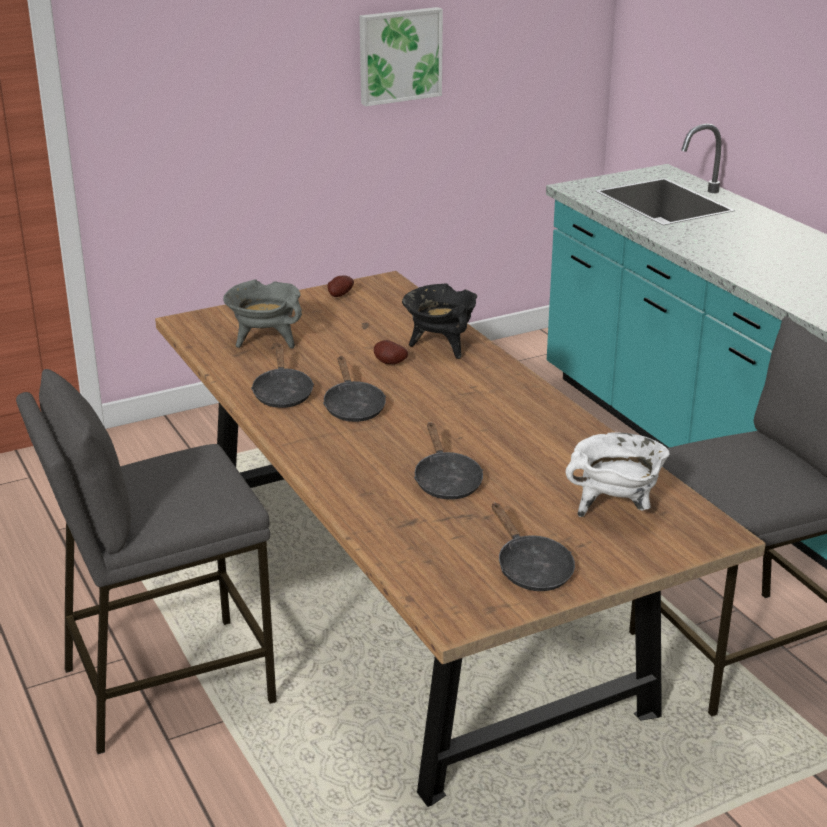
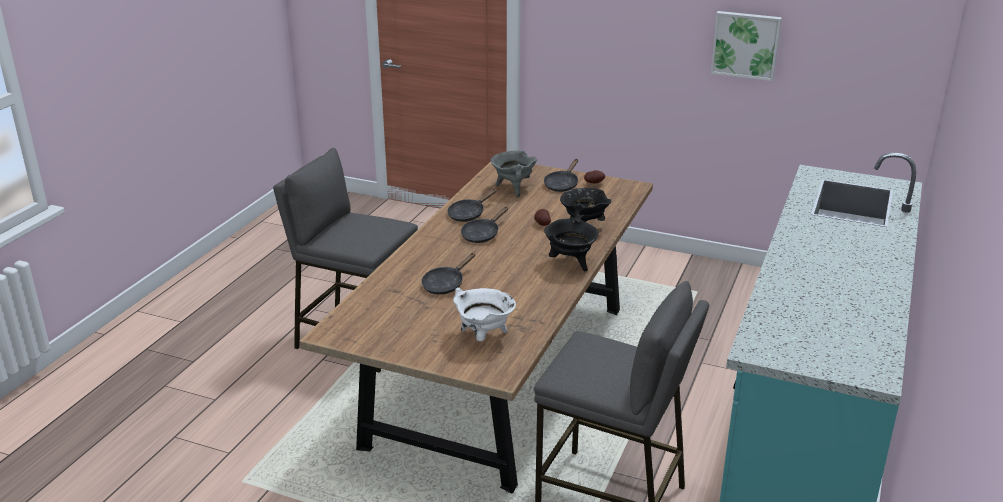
camera: 50 degrees right, 0 degrees up
(512, 387) = (570, 263): none -> black cooking pot
(530, 569) = (394, 336): black frying pan -> black frying pan (562, 184)

